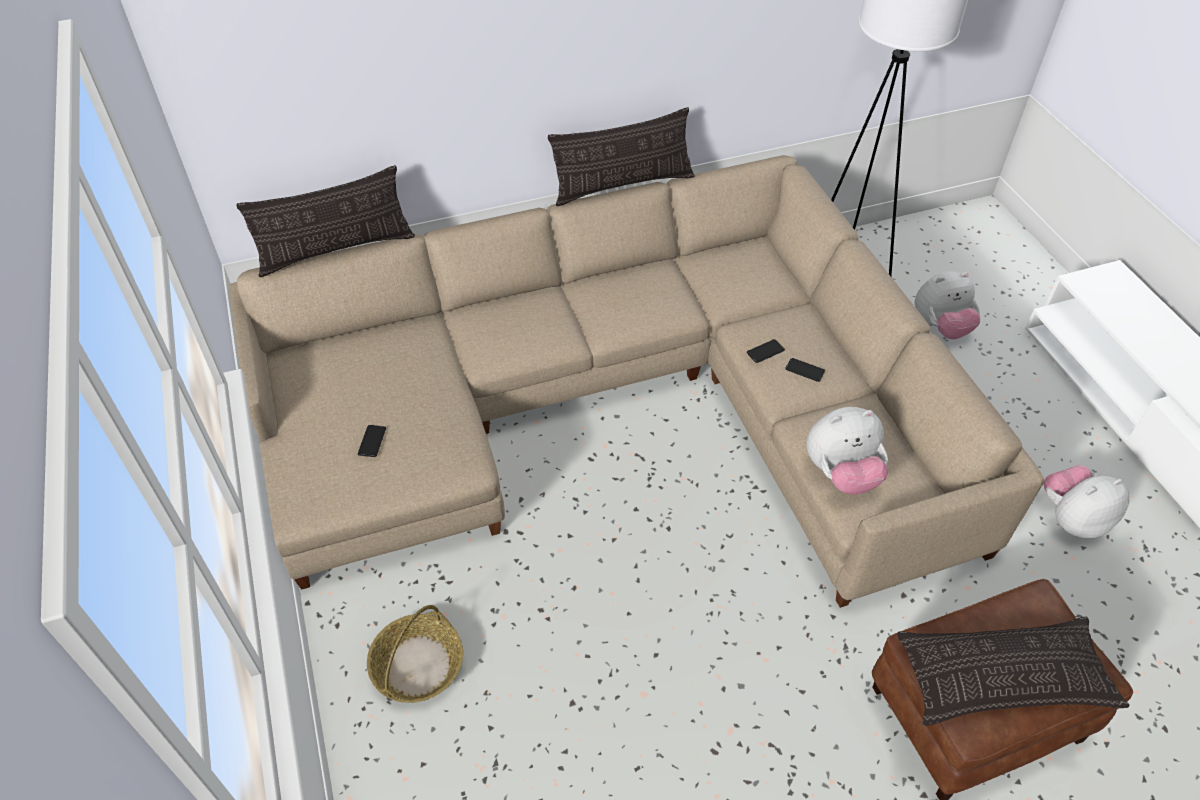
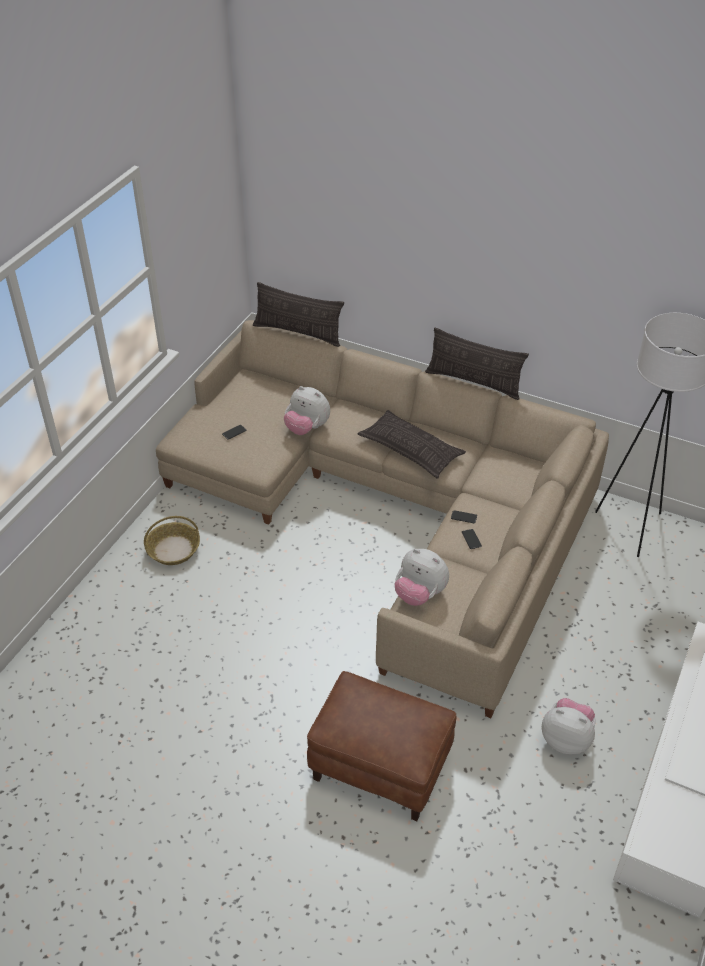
camera: 45 degrees right, 5 degrees down
(940, 327) = (638, 598): plush toy -> plush toy (307, 428)
(1003, 677) = (368, 723): pillow -> pillow (411, 449)

